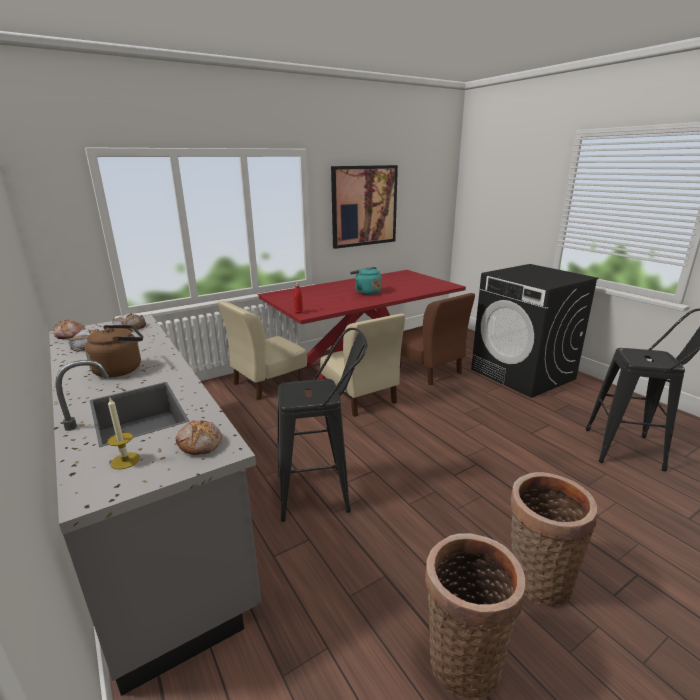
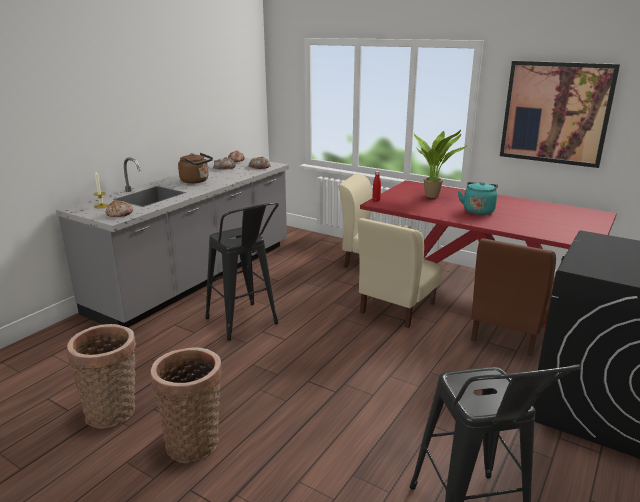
camera: 65 degrees right, 0 degrees up
(316, 295) = (434, 196): none -> potted plant

